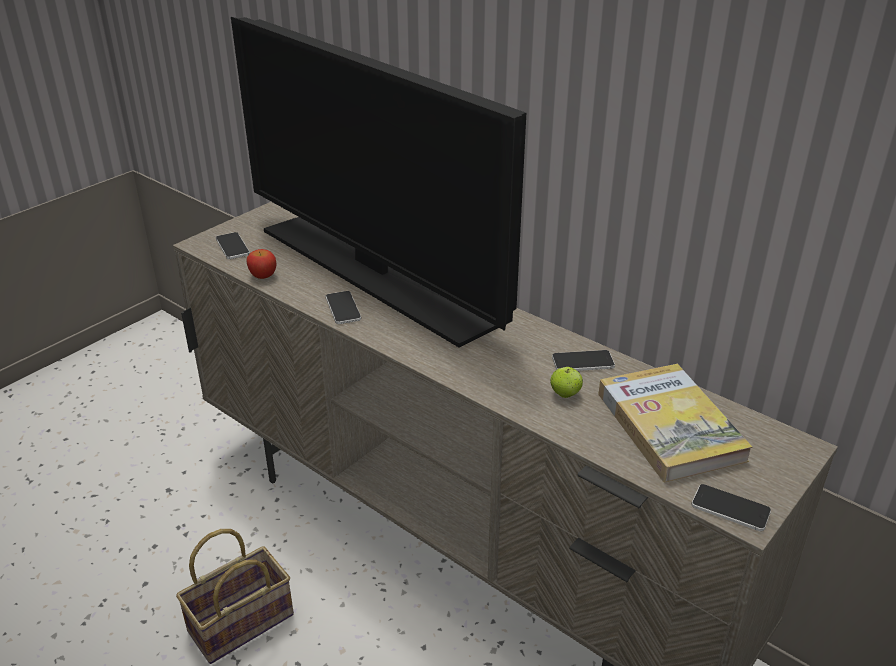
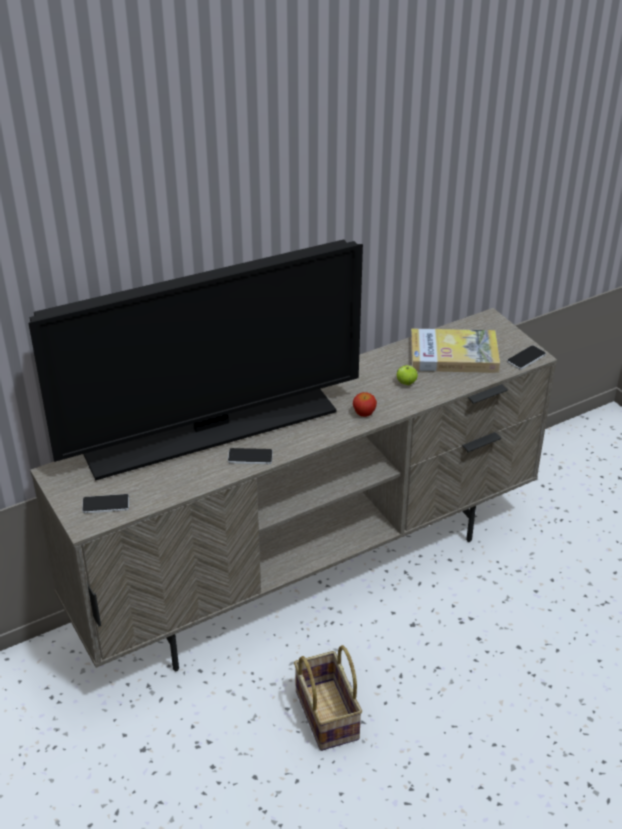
camera: 70 degrees left, 5 degrees up
(263, 276) = (172, 492): apple -> apple (364, 413)
(583, 362) = (377, 366): phone -> none

